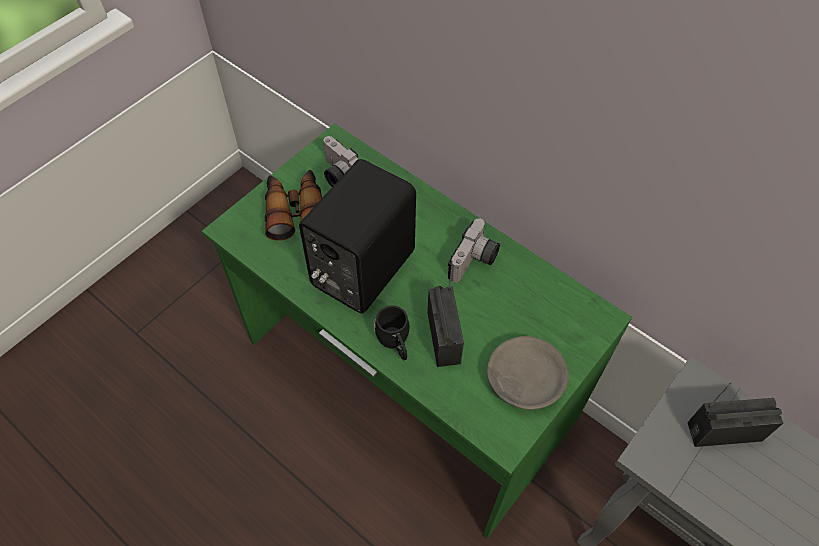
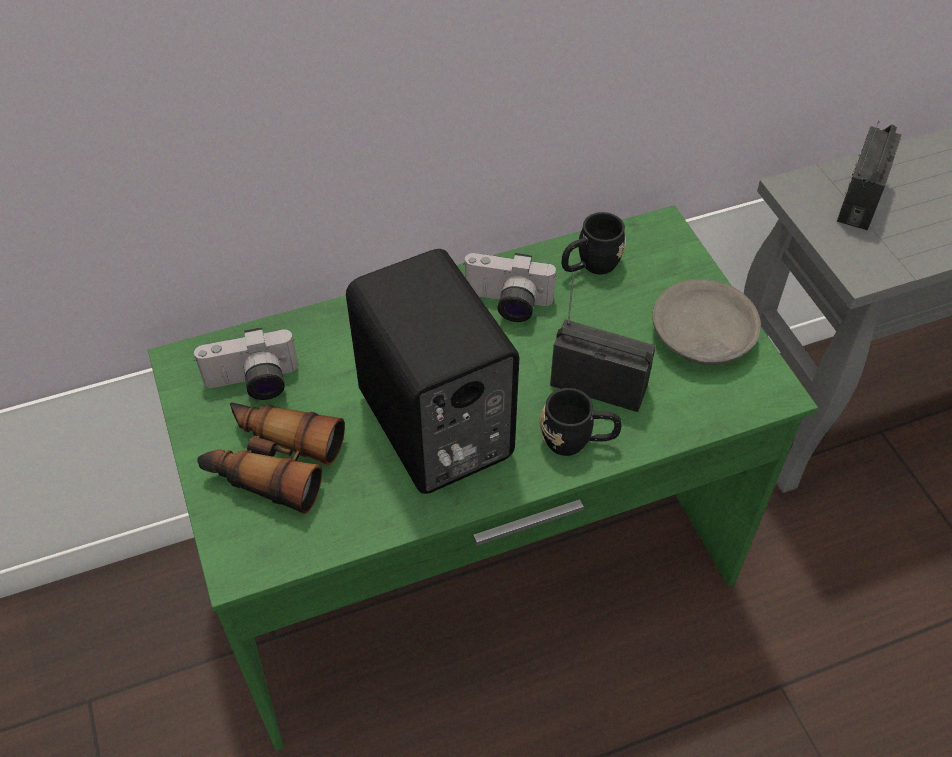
camera: 60 degrees left, 5 degrees down
(474, 262) = (506, 304): camera -> camera turned 135 degrees clockwise
(538, 291) = (590, 266): none -> black mug

